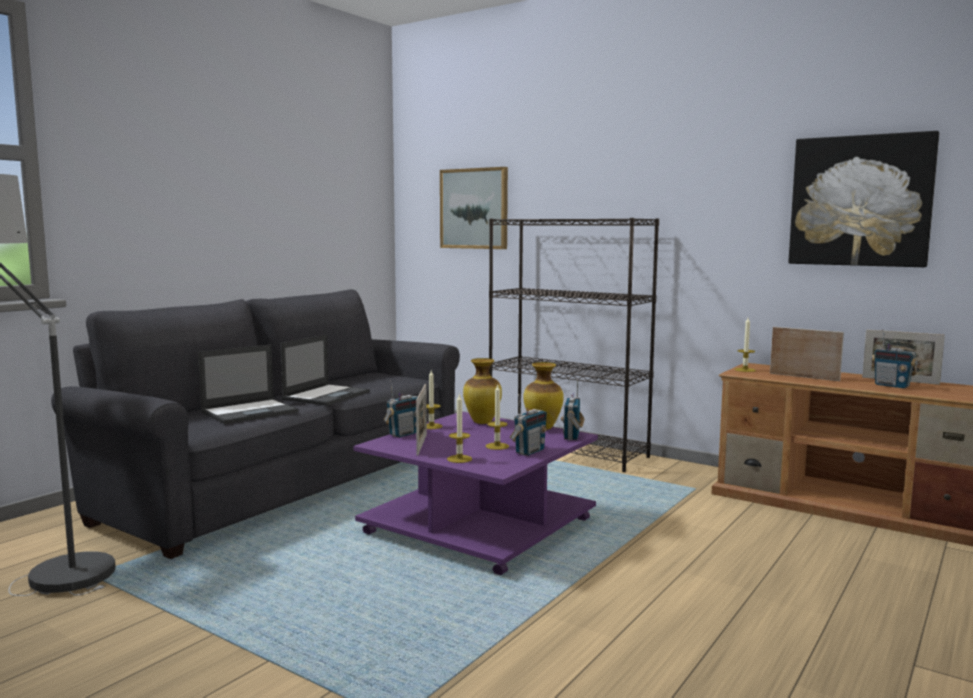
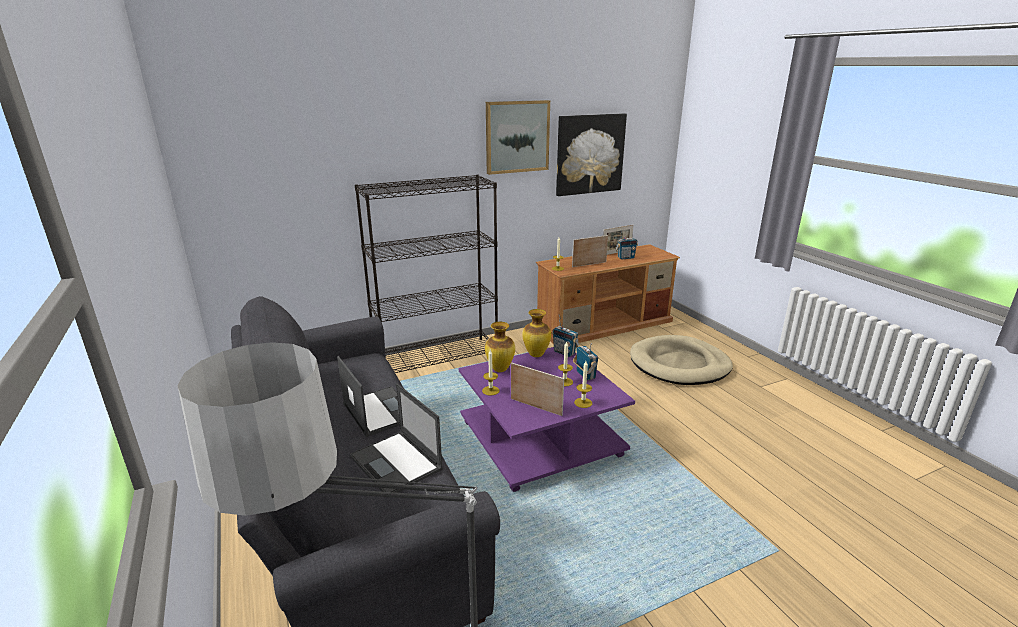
camera: 60 degrees left, 15 degrees up
(250, 412) = (397, 463): laptop -> laptop turned 150 degrees clockwise
(404, 434) = (501, 406): radio -> none
(474, 208) = (292, 177): picture -> picture (517, 137)
(838, 578) = (679, 364): none -> beige dog bed

